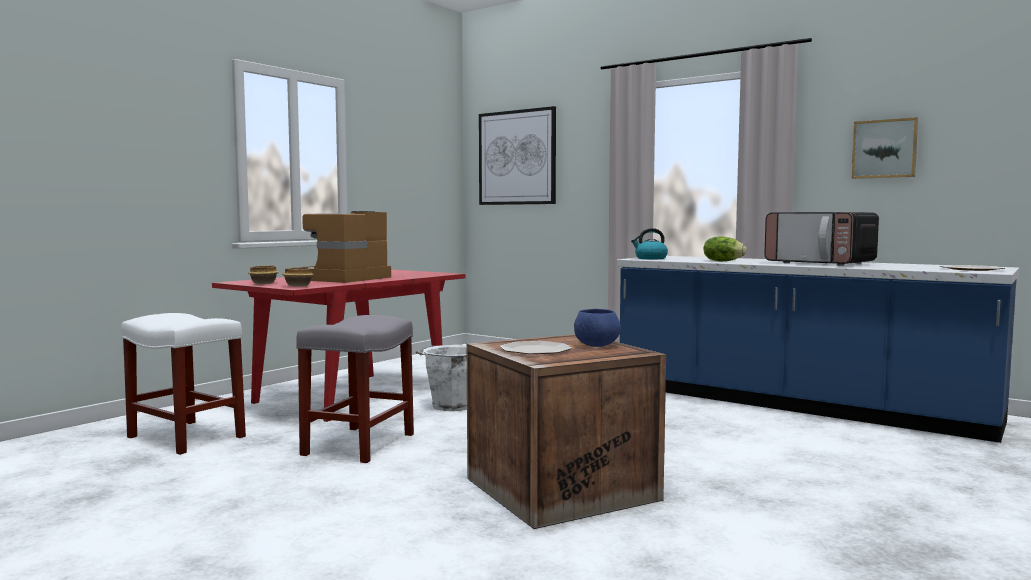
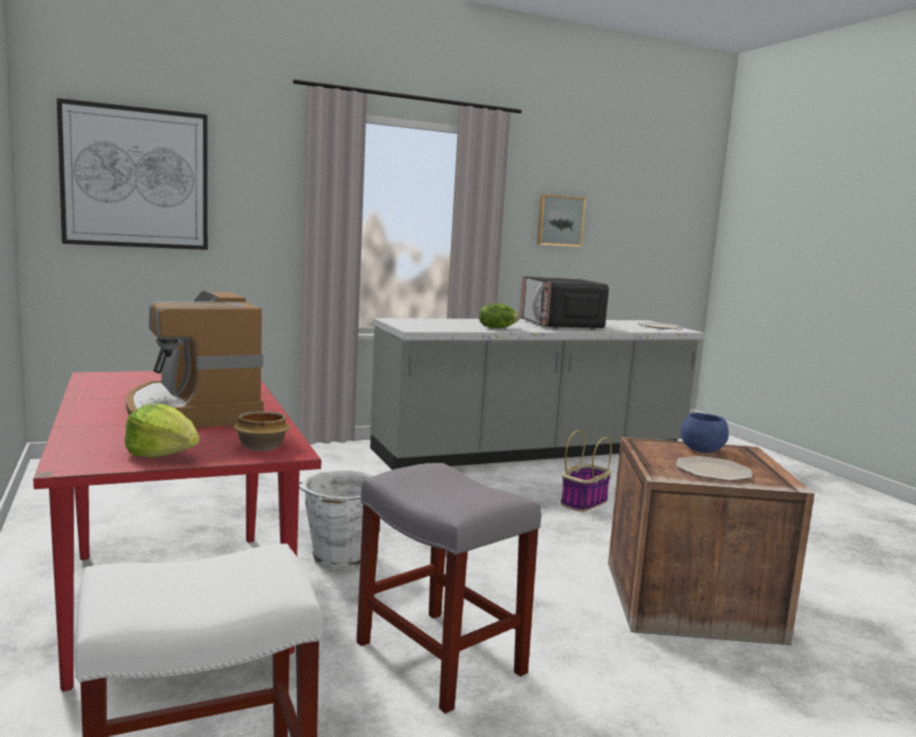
camera: 60 degrees left, 5 degrees up
(264, 283) = (163, 454): bowl -> lettuce
(650, 258) = (421, 327): kettle -> none
(705, 435) = (584, 502): none -> basket
(795, 404) = (533, 451): blue counter -> grey counter
(821, 263) = (560, 325): microwave -> microwave turned 90 degrees clockwise

